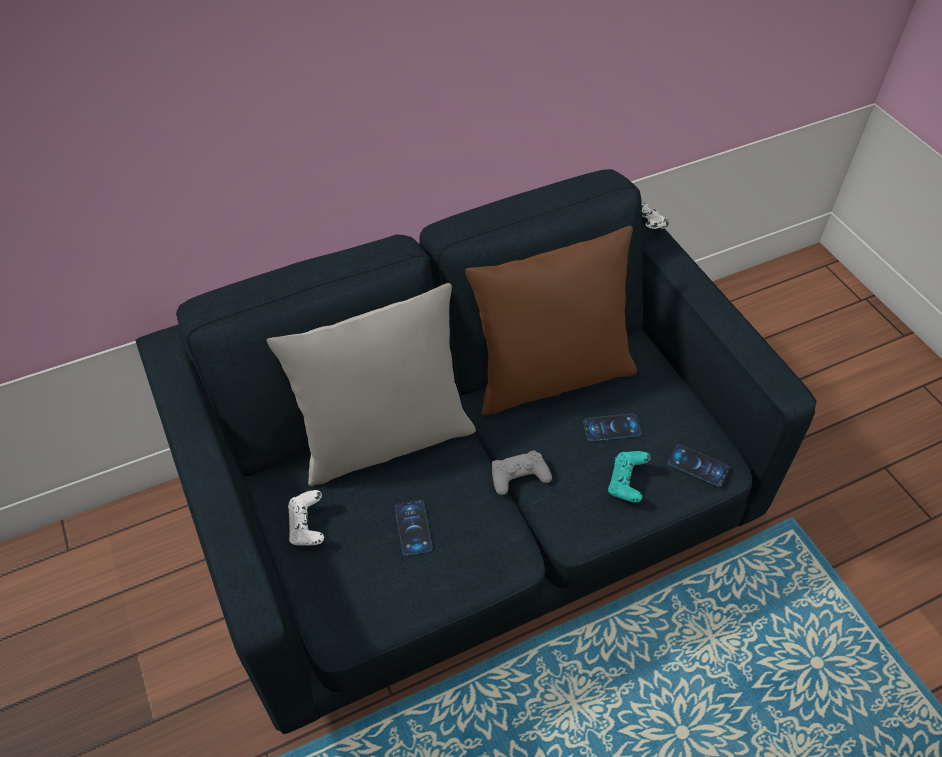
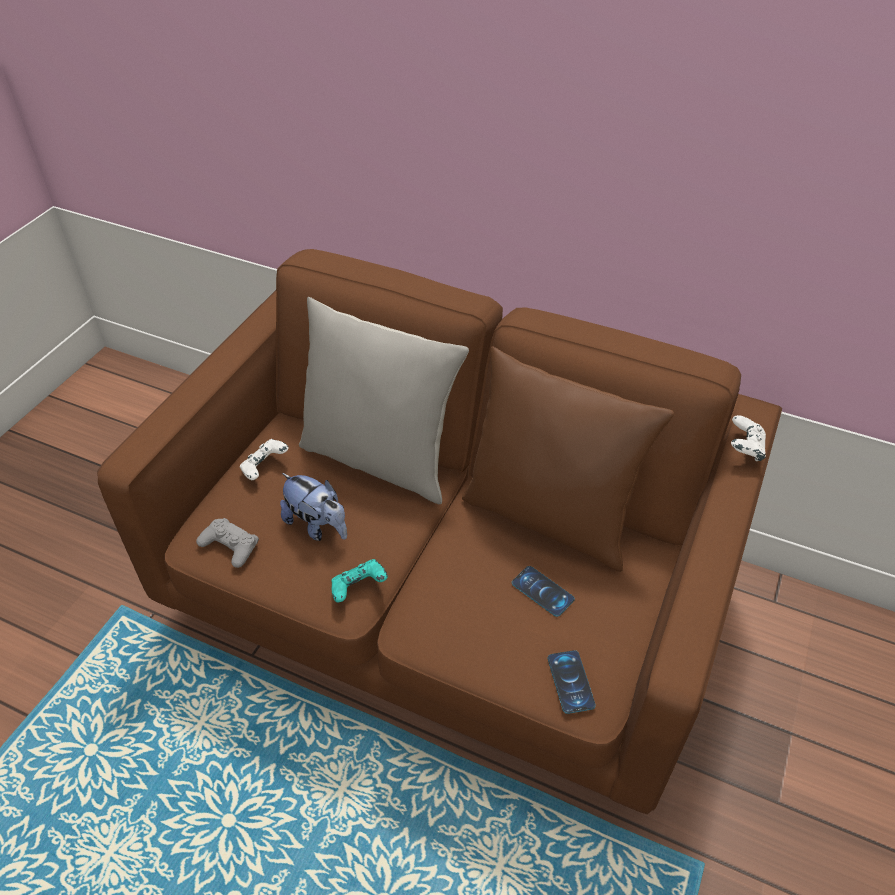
camera: 50 degrees right, 5 degrees down
(413, 528) = (317, 525): phone -> plush toy
(470, 513) = (448, 598): blue sofa -> brown sofa
(519, 476) = (428, 559): grey game controller -> grey game controller (230, 546)
(627, 483) = (494, 638): turquoise game controller -> turquoise game controller (359, 589)

